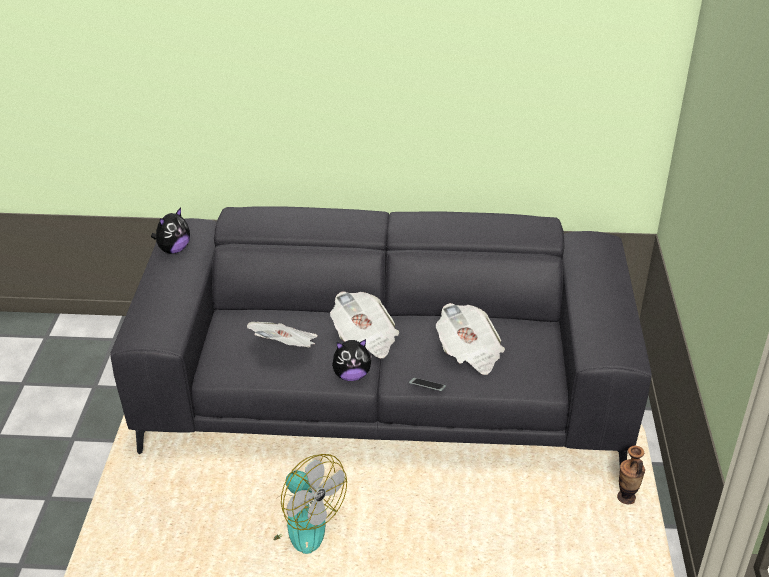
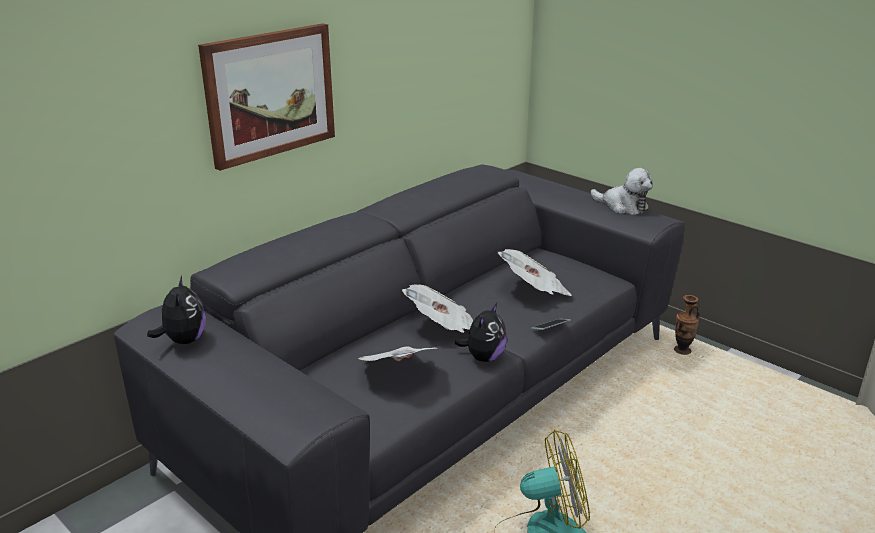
camera: 50 degrees left, 10 degrees down
(316, 97) = (270, 94): none -> picture
(618, 326) = (623, 206): none -> plush toy

